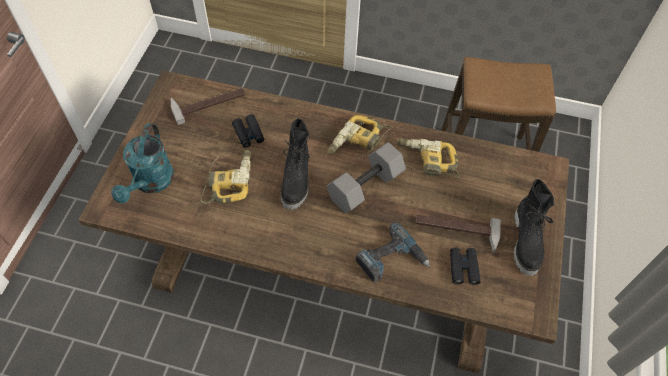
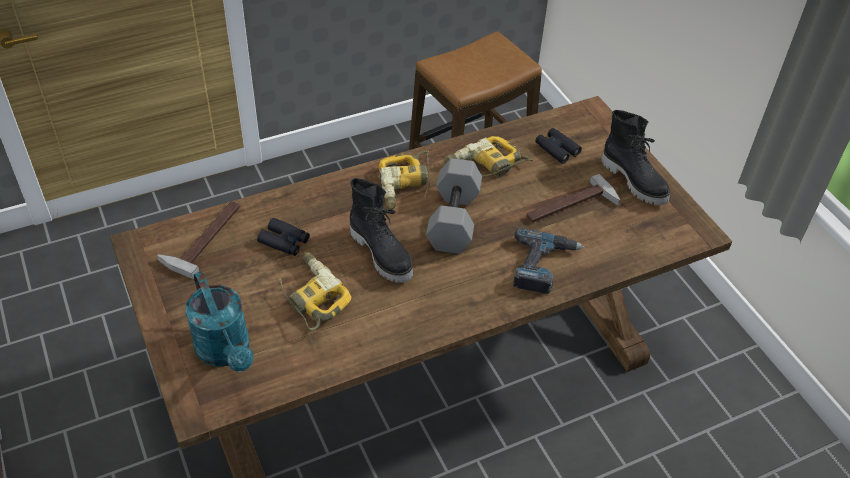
camera: 40 degrees left, 10 degrees down
(463, 268) = (608, 233): black binoculars -> black binoculars (557, 149)

